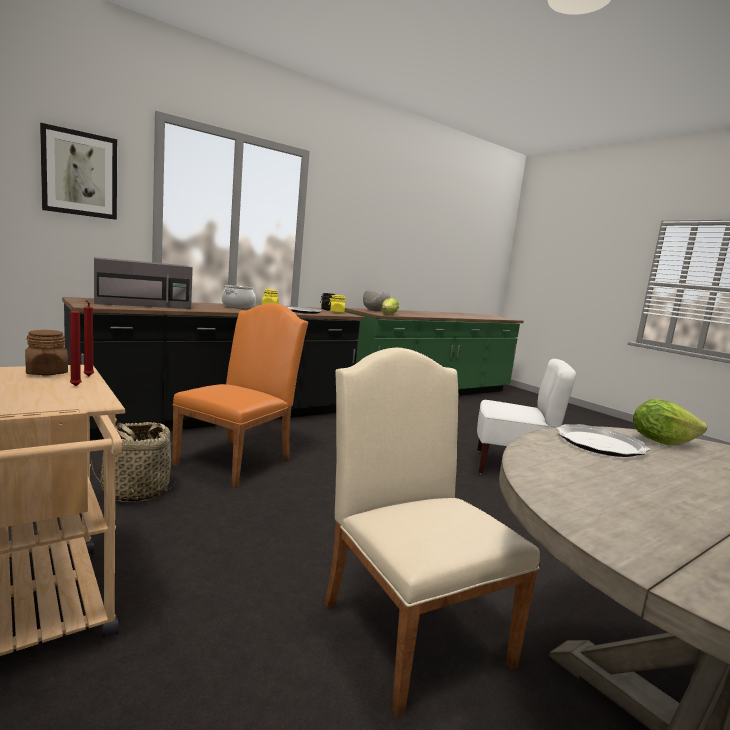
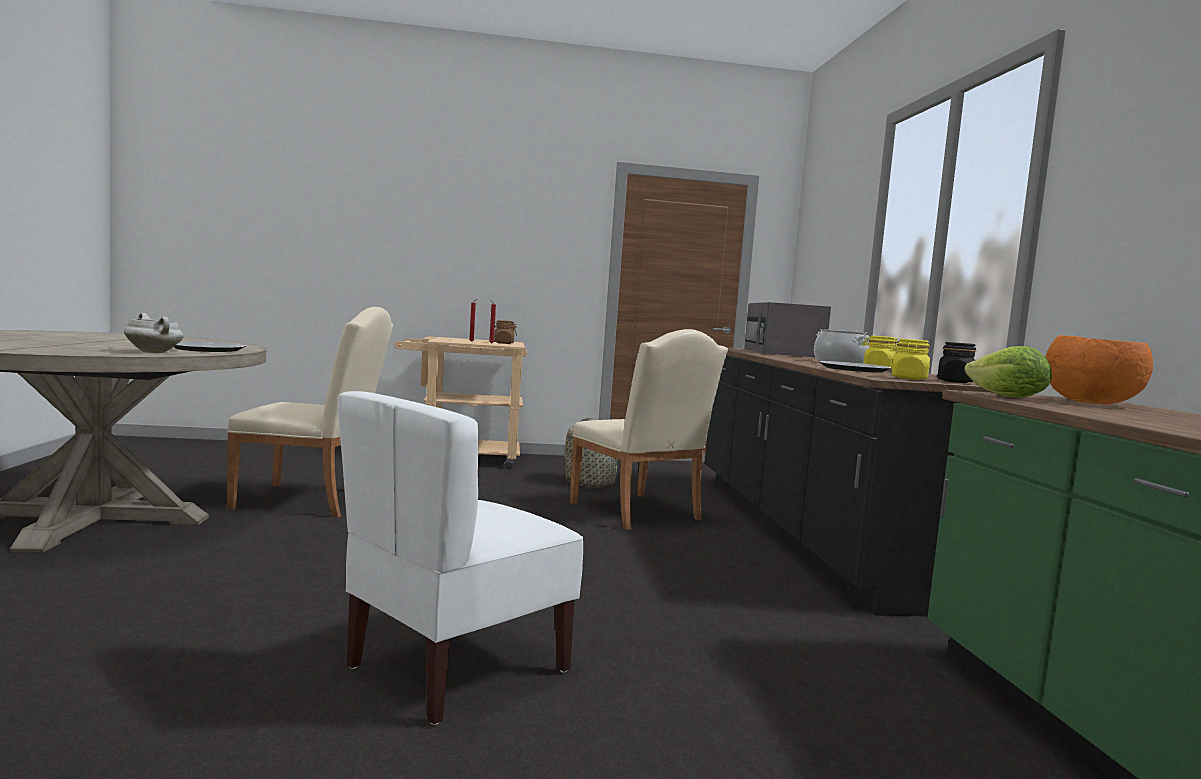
camera: 120 degrees right, 5 degrees down
(80, 174) = (839, 222): picture -> none
(239, 459) = (639, 513): orange chair -> beige chair
(375, 311) = (1090, 403): grey bowl -> orange bowl
(660, 441) = (155, 352): lettuce -> white cooking pot

